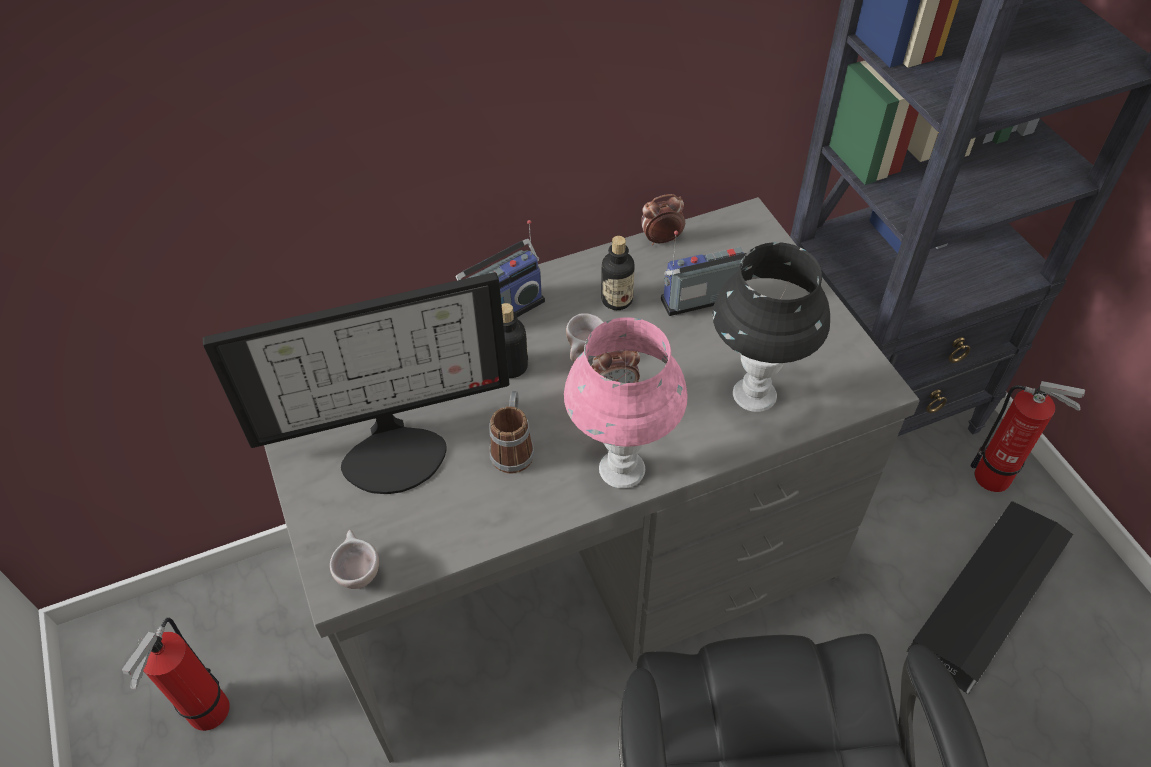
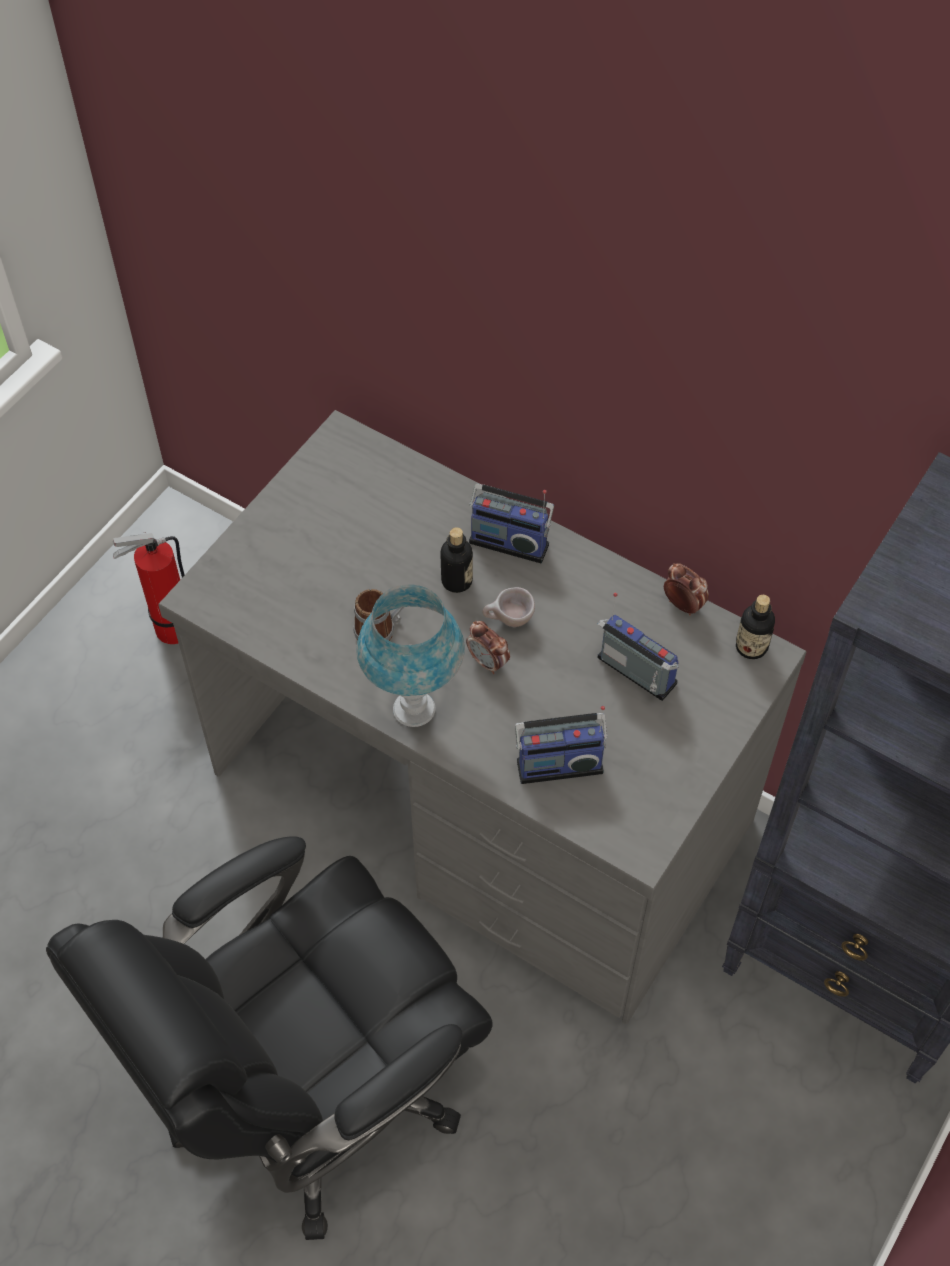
camera: 55 degrees right, 5 degrees up
(358, 571) = (212, 601): beige cup -> none
(394, 449) = (324, 556): monitor -> none
(617, 300) = (585, 611): bottle -> bottle (751, 647)
(622, 470) = (414, 710): pink table lamp -> blue table lamp
(754, 395) = (558, 763): black table lamp -> radio
(987, 598) = (706, 1174): black storage box -> none
(997, 478) = (866, 1127): fire extinguisher -> none

